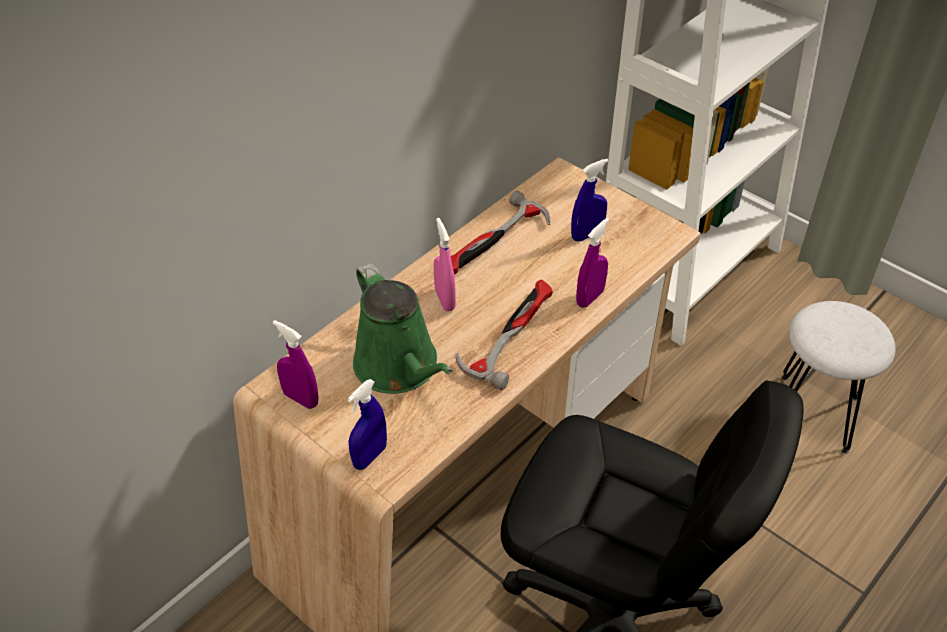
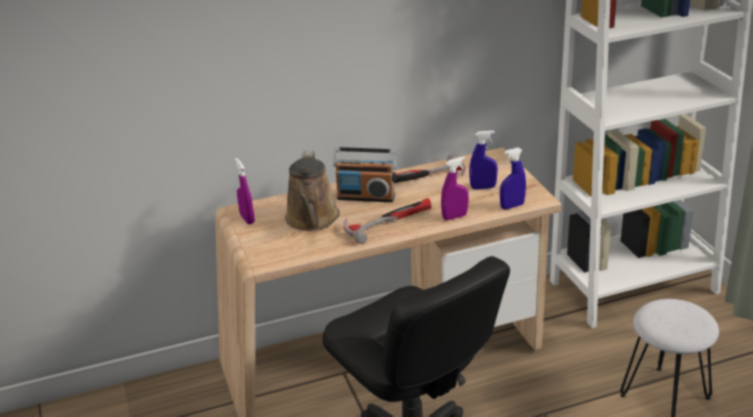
camera: 30 degrees right, 15 degrees down
(370, 456) = (260, 252): blue spray bottle -> blue spray bottle (512, 206)
(400, 368) = (312, 220): green watering can -> brown watering can
(445, 300) = (366, 197): pink spray bottle -> radio

